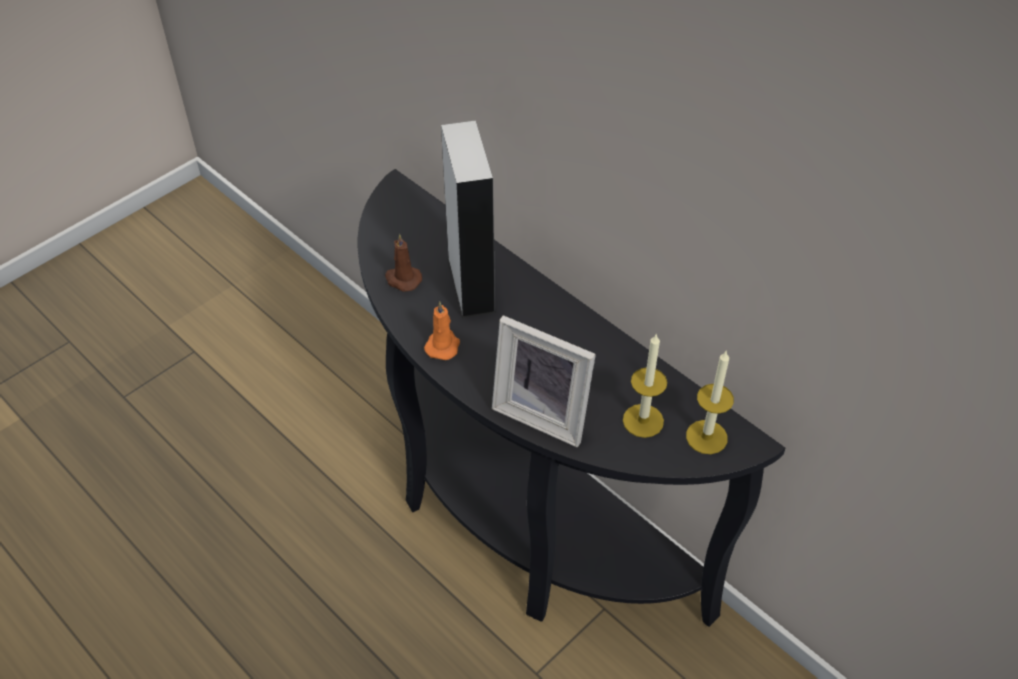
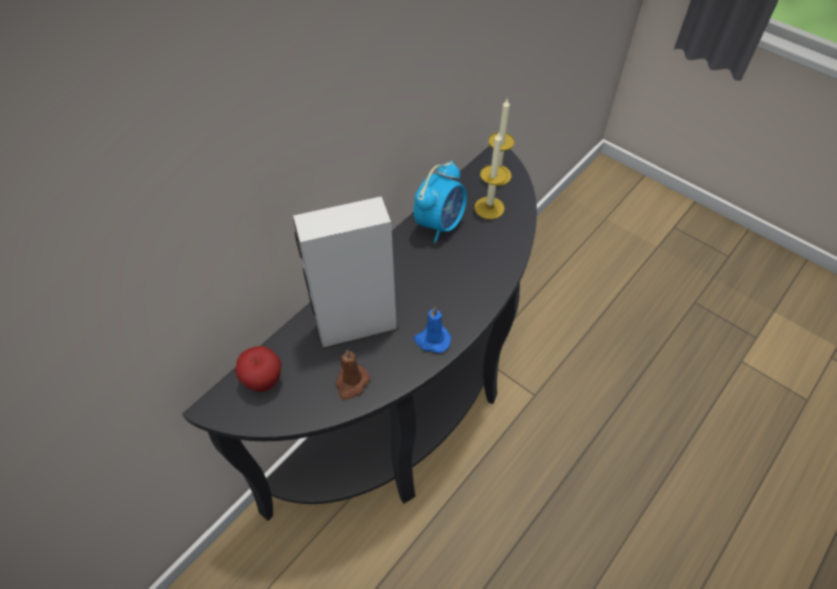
camera: 95 degrees left, 5 degrees up
(417, 218) = (264, 381): none -> apple
(443, 345) = (432, 340): orange candle -> blue candle
(544, 413) = (493, 265): picture frame -> none
(616, 367) = (440, 224): none -> alarm clock

